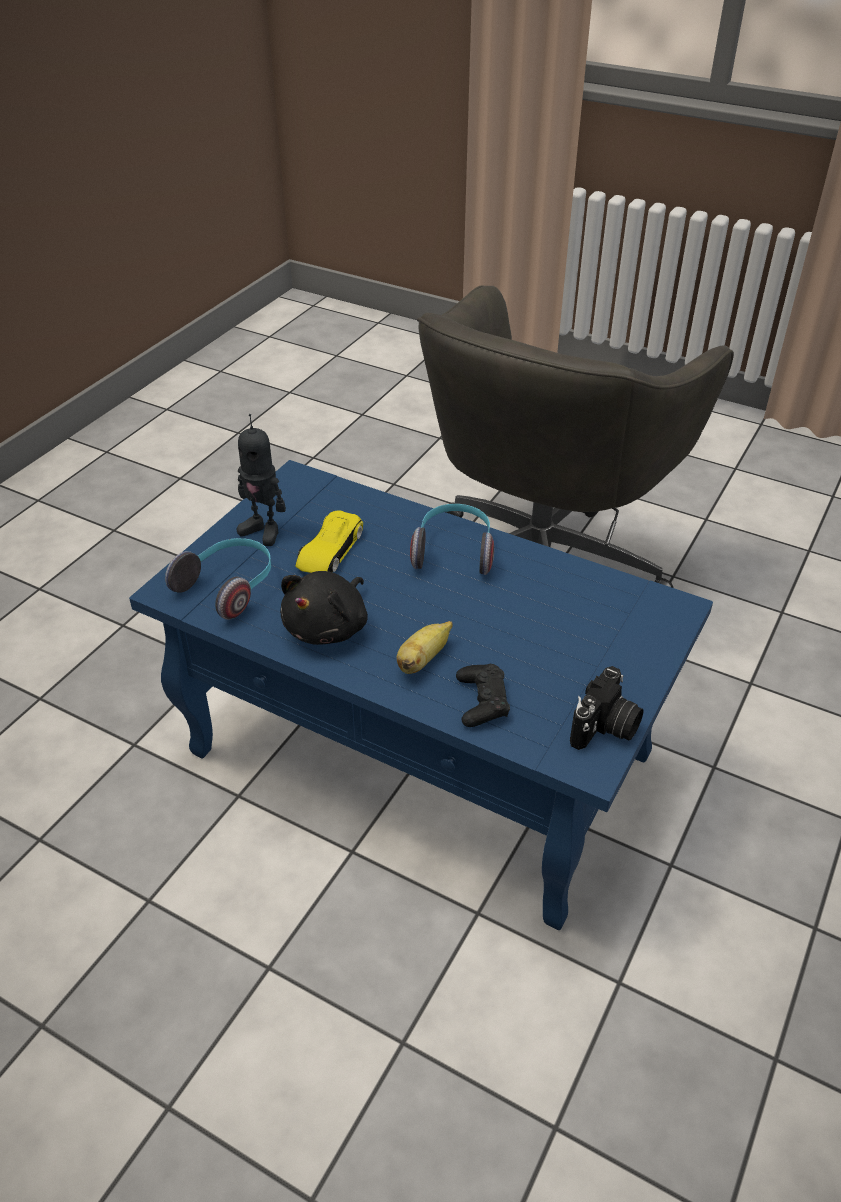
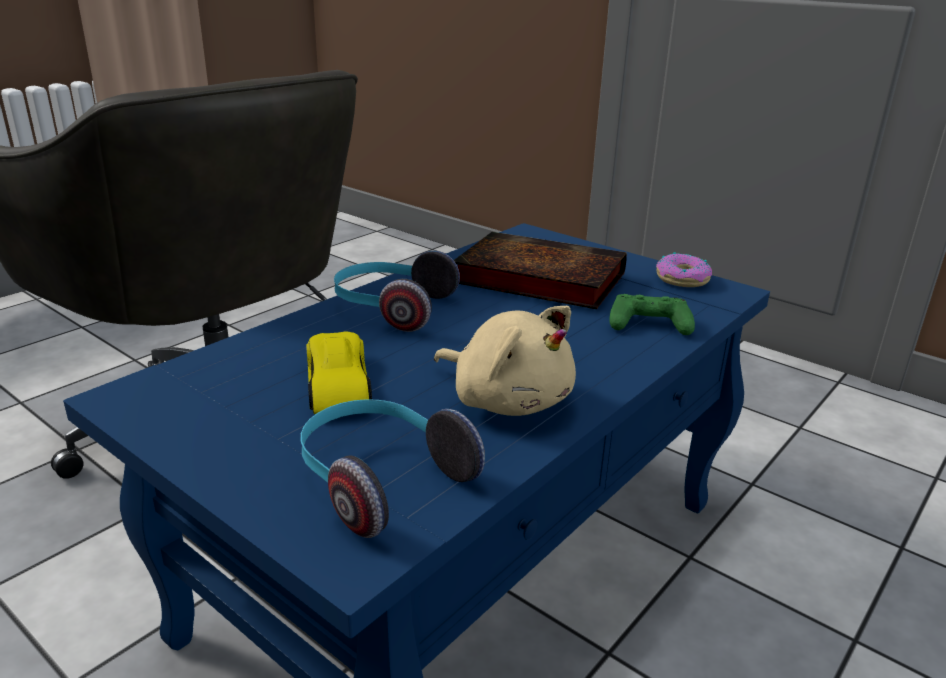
camera: 80 degrees left, 15 degrees down
(263, 531) = (247, 436): toy robot -> none
(329, 627) = (507, 400): black plush toy -> beige plush toy
(330, 550) = (338, 385): yellow toy car -> yellow toy car turned 45 degrees clockwise
(423, 660) = (581, 346): banana -> none
(482, 701) = (649, 324): black game controller -> green game controller
(553, 622) = (535, 279): none -> book
(605, 728) = (683, 279): camera -> donut

